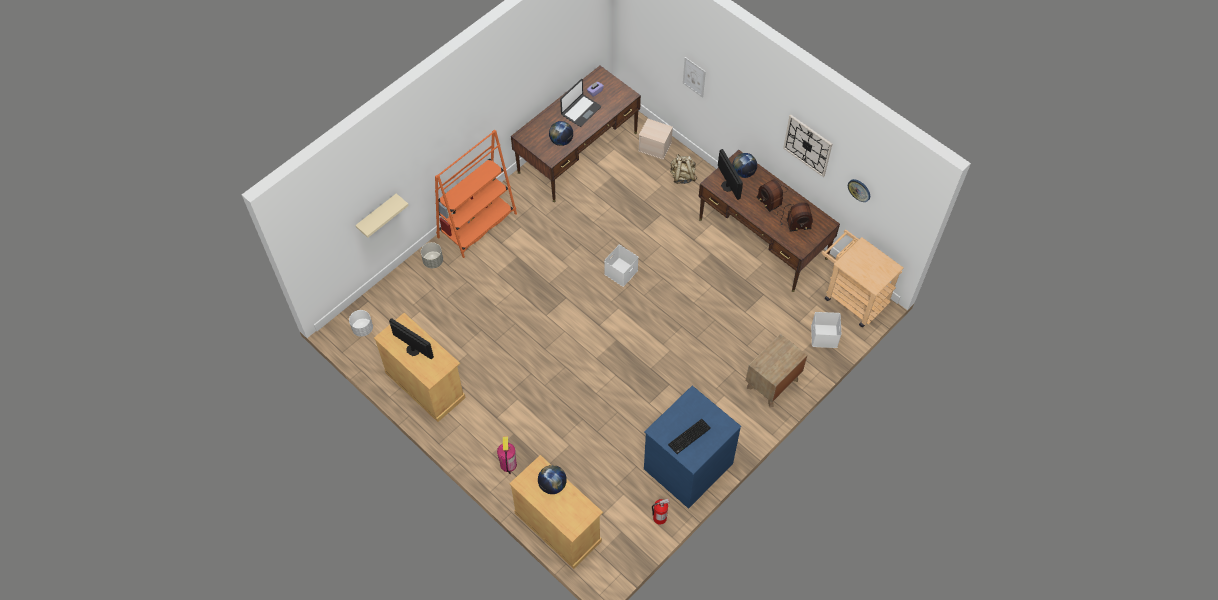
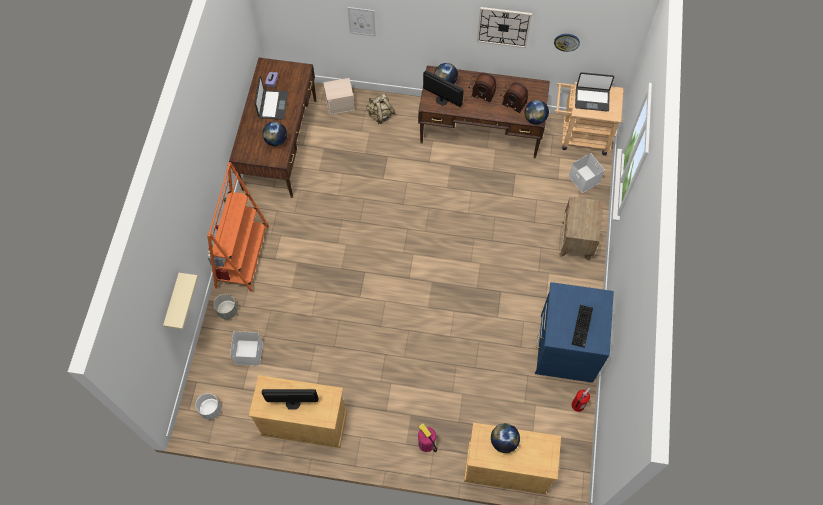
camera: 35 degrees left, 5 degrees up
(621, 273) = (393, 223): white storage box -> white storage box (249, 353)
(793, 220) = (513, 98): radio -> radio turned 75 degrees clockwise
(798, 248) = (535, 119): none -> globe
(864, 260) = (592, 99): none -> laptop

